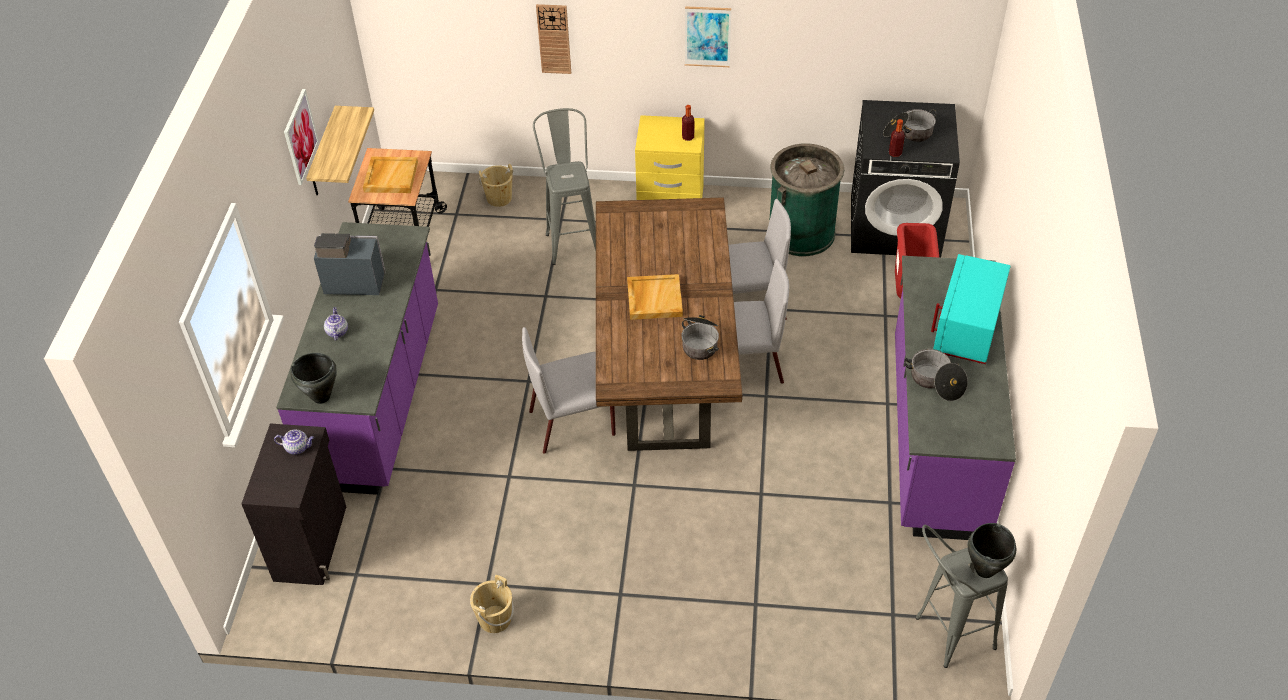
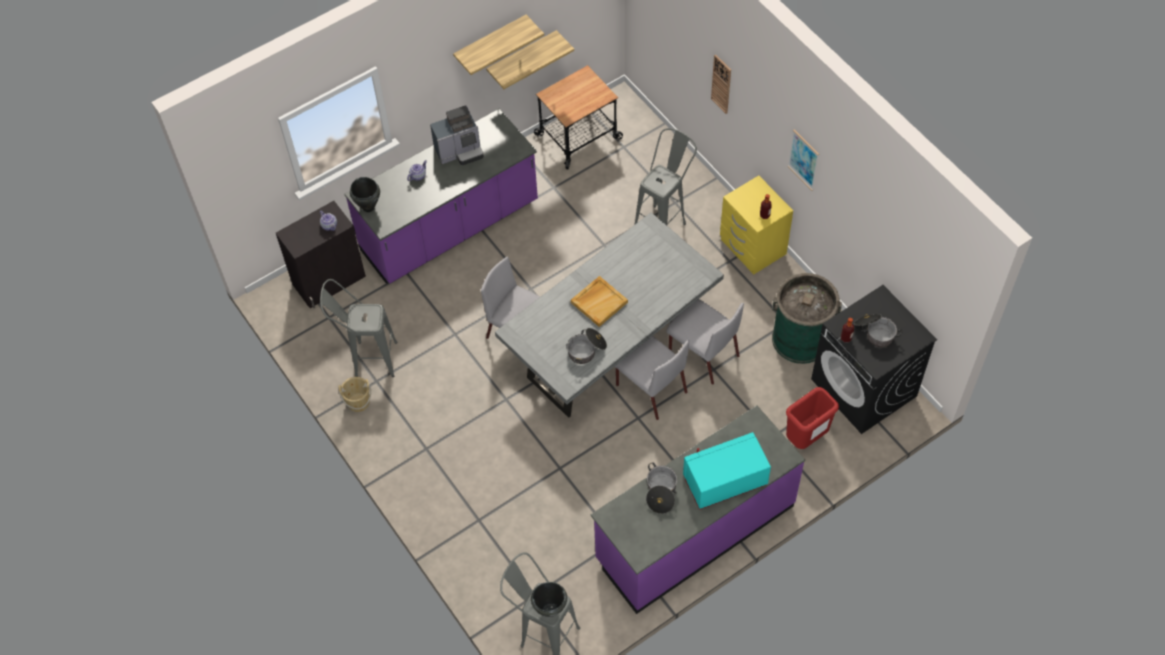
camera: 50 degrees right, 10 degrees up
(300, 136) = (490, 42): picture -> shelf
(352, 281) = (460, 151): coffee machine -> coffee machine turned 105 degrees clockwise
(390, 176) = (576, 96): beige tray -> none
(451, 573) = (367, 359): none -> grey stool
(499, 198) = (660, 157): beige bucket -> none
(664, 364) = (611, 346): brown dining table -> grey dining table

